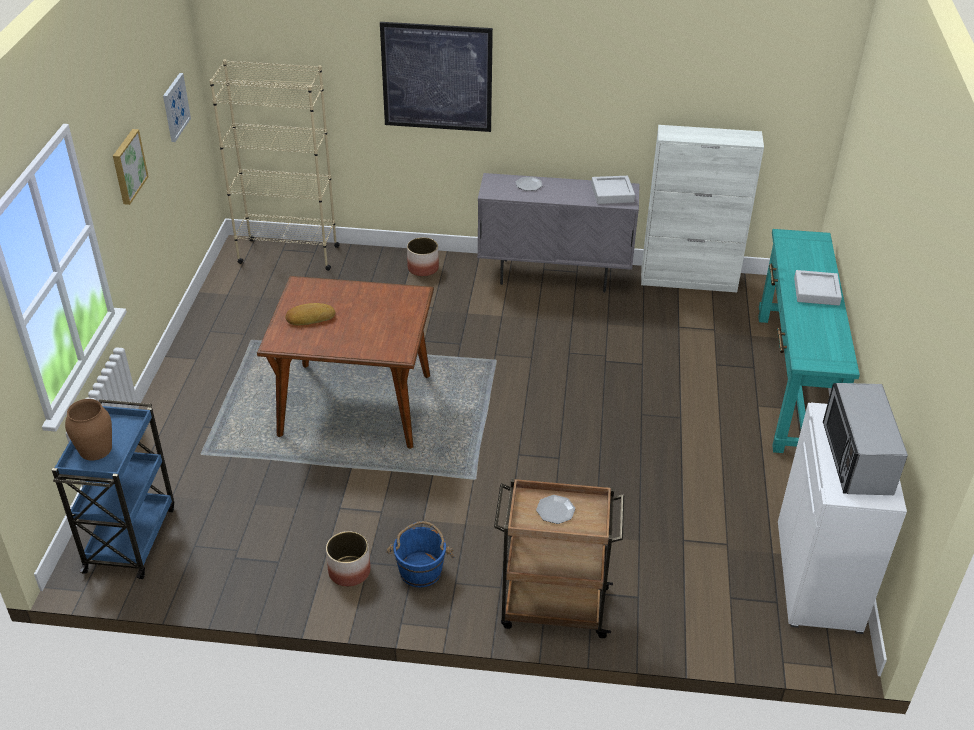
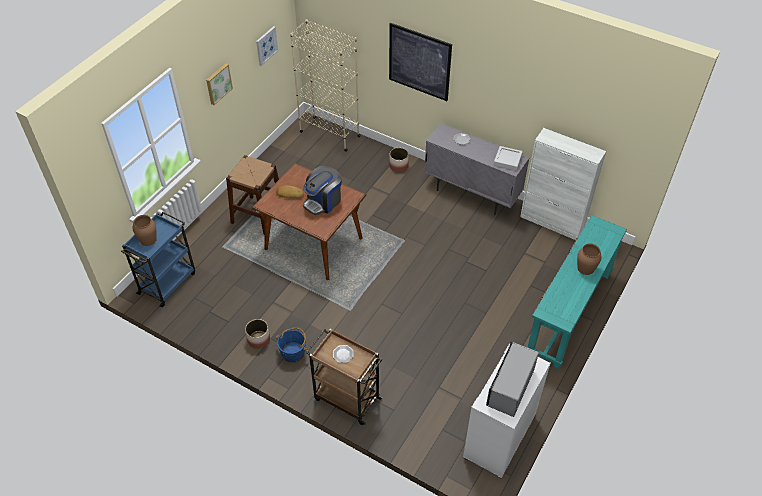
camera: 25 degrees right, 10 degrees up
(237, 392) = (258, 215): none -> brown stool
(372, 313) = (323, 201): none -> coffee machine
(816, 291) = (586, 268): grey tray -> brown vase

